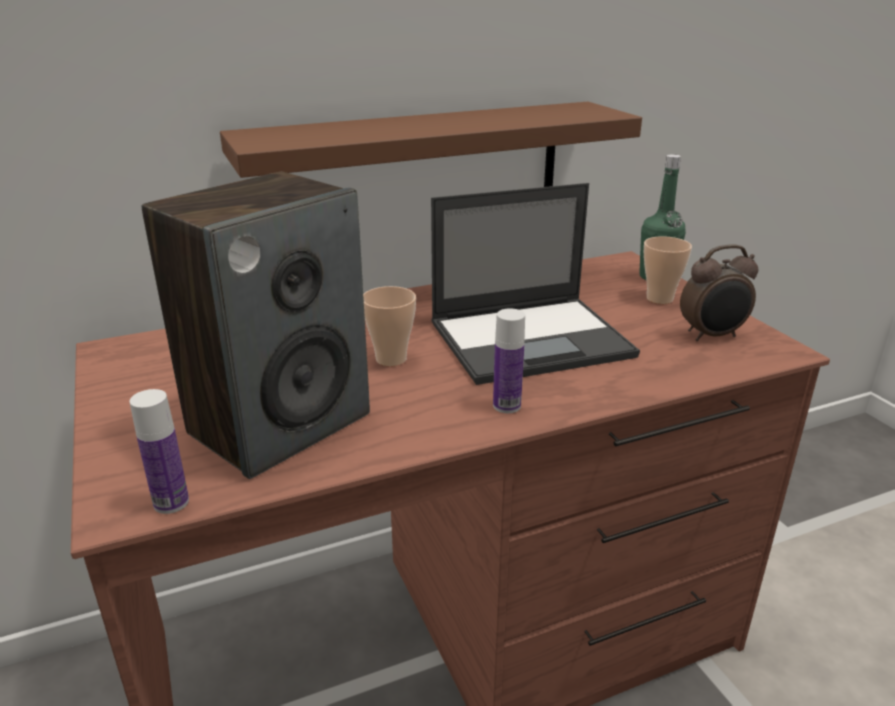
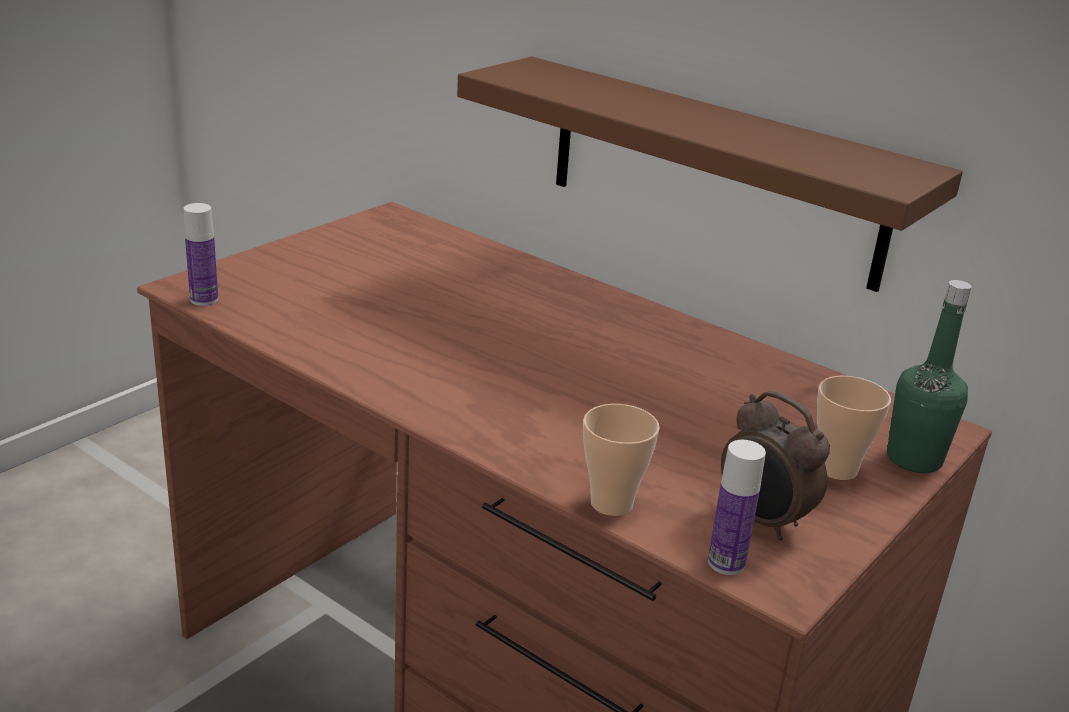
camera: 60 degrees right, 0 degrees up
(280, 423) = (335, 309): speaker -> none
(391, 359) = (489, 329): cup -> cup (611, 504)
(506, 405) = (451, 405): bottle -> bottle (726, 563)
(532, 339) = (613, 396): laptop -> none

